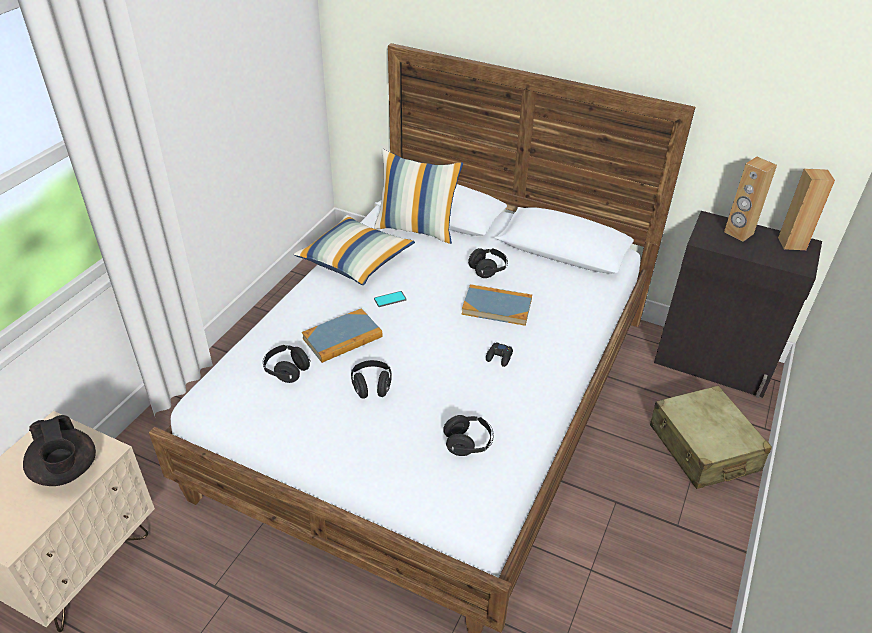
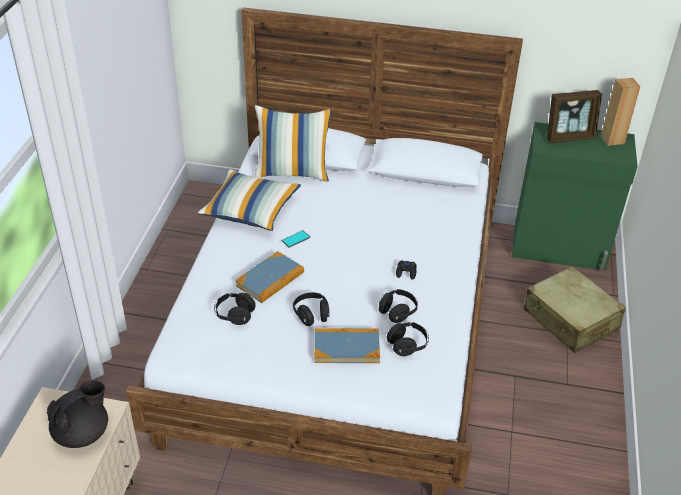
camera: 15 degrees left, 0 degrees up
(66, 471) = (83, 433): black teapot -> black teapot turned 90 degrees counterclockwise
(488, 270) = (369, 200): black headphones -> black headphones (397, 312)
(497, 307) = (388, 231): book -> book (346, 348)
(713, 363) = (559, 249): black cabinet -> green cabinet
(738, 233) = (569, 137): brown speaker -> picture frame

